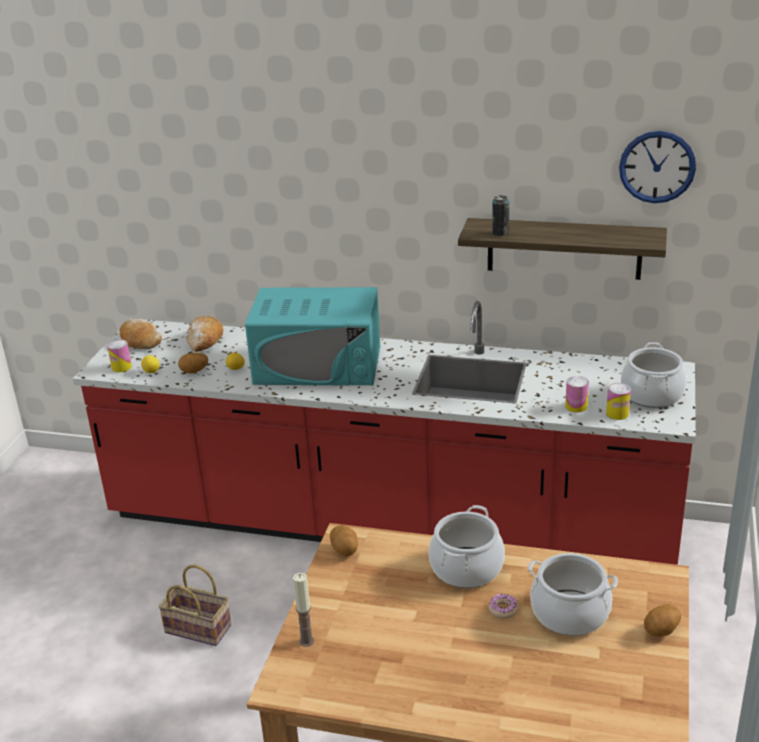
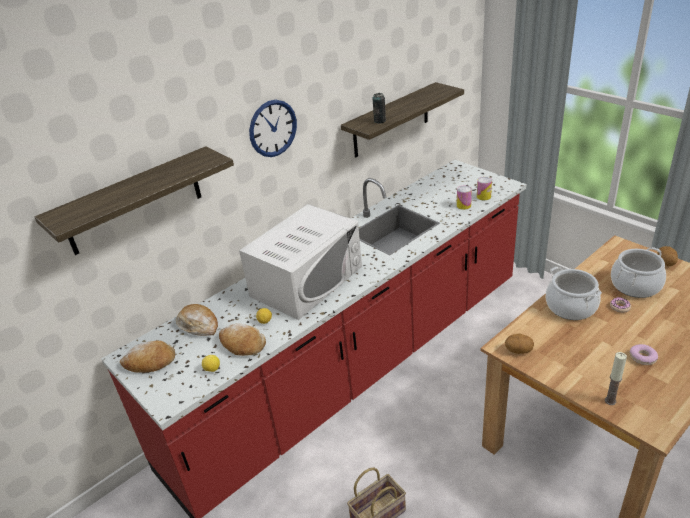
camera: 55 degrees left, 5 degrees up
(121, 367) = (181, 386): can -> none
(190, 188) = (134, 201): none -> shelf
(194, 371) = (242, 344): potato -> bread
(318, 365) = (307, 281): turquoise microwave -> white microwave
(409, 651) = (642, 357): none -> donut
(651, 395) = (474, 181): cooking pot -> none
(657, 167) = (428, 43): wall clock -> wall clock (273, 128)

